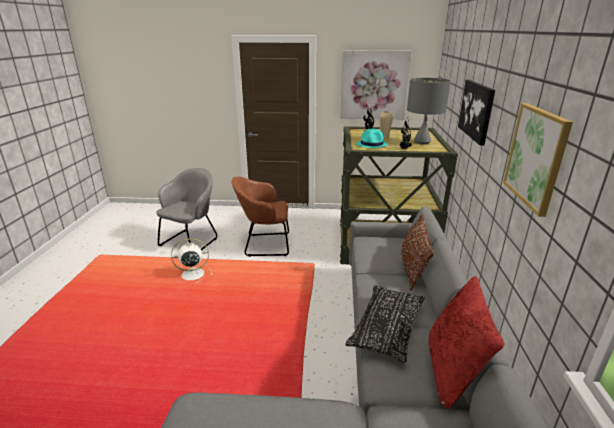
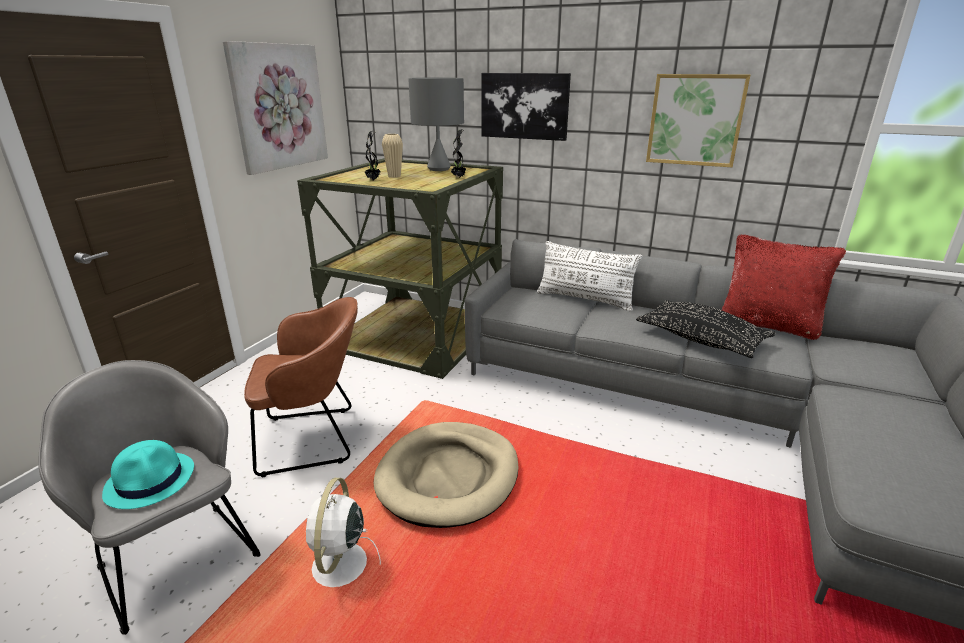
camera: 70 degrees left, 0 degrees up
(254, 287) = (448, 476): none -> beige dog bed
(264, 244) = (314, 439): brown armchair -> brown armchair turned 120 degrees counterclockwise
(372, 144) = (417, 183): turquoise hat -> turquoise hat (151, 480)
(413, 267) = (585, 299): brown pillow -> white pillow

